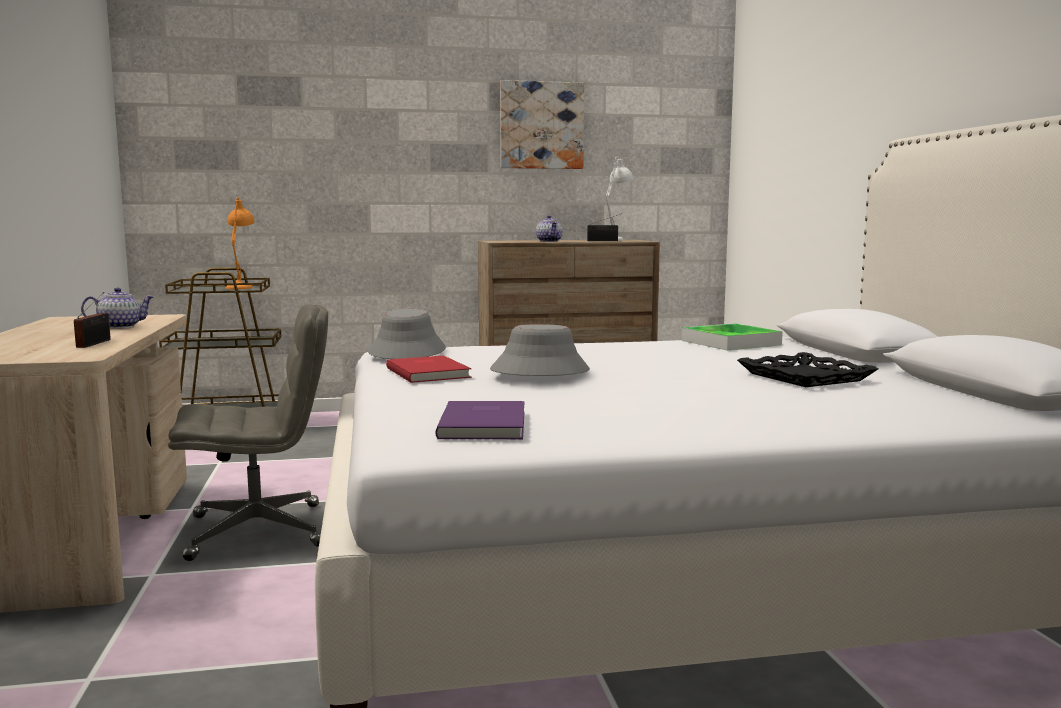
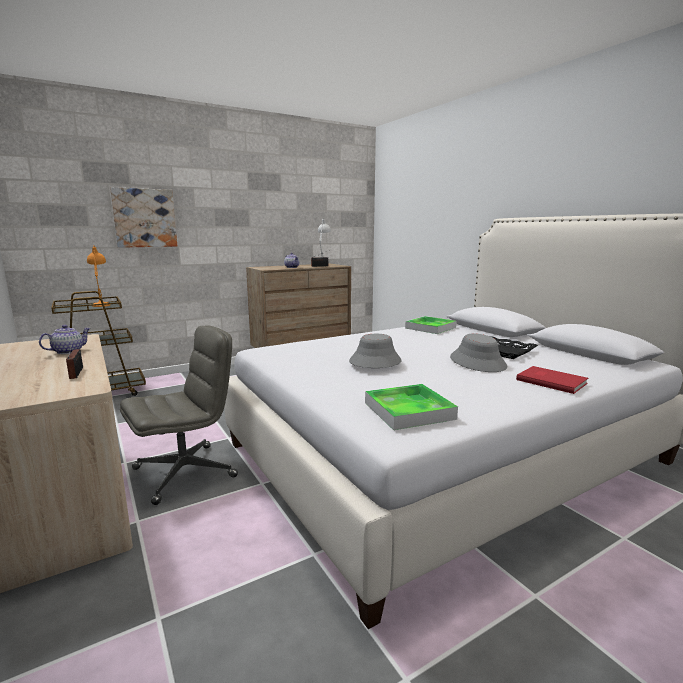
camera: 20 degrees left, 5 degrees up
(407, 351) = (275, 351): grey hat -> grey hat (478, 362)
(429, 372) = (312, 368): red book -> red book (551, 381)
(486, 424) = (409, 411): purple book -> tray
(541, 125) = (278, 199): picture -> picture (144, 218)

